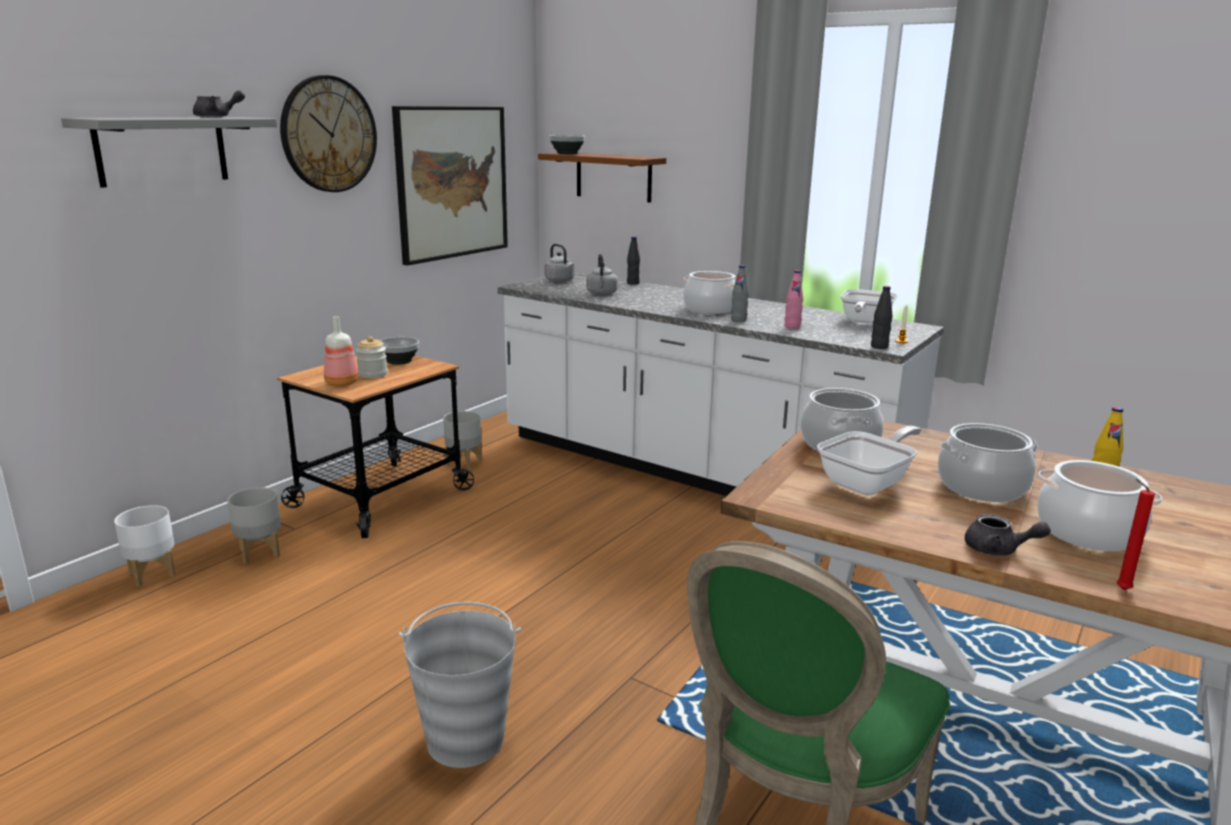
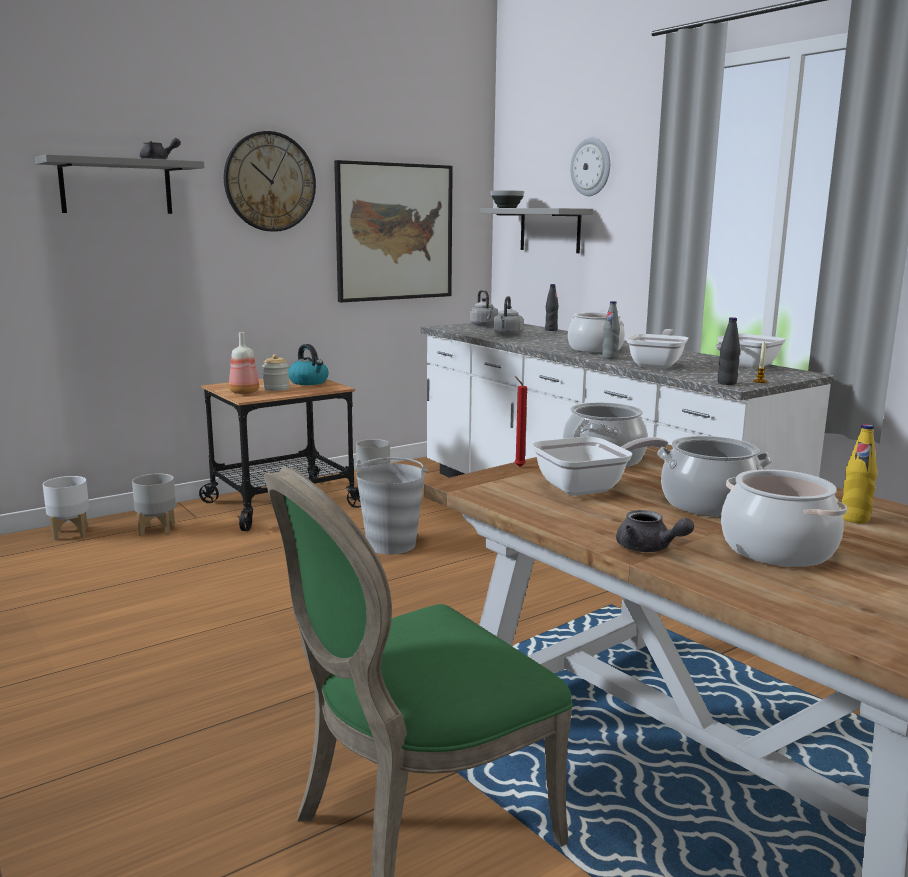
camera: 20 degrees right, 5 degrees down
(399, 361) = (309, 382): bowl -> kettle
(466, 739) = (199, 686): grey bucket -> grey bucket (391, 544)
(613, 177) = (550, 230): brown shelf -> grey shelf
(663, 114) = (591, 167): none -> wall clock
(792, 327) = (657, 365): pink bottle -> frying pan
(1120, 589) = (741, 594): red candle -> red candle (518, 466)

